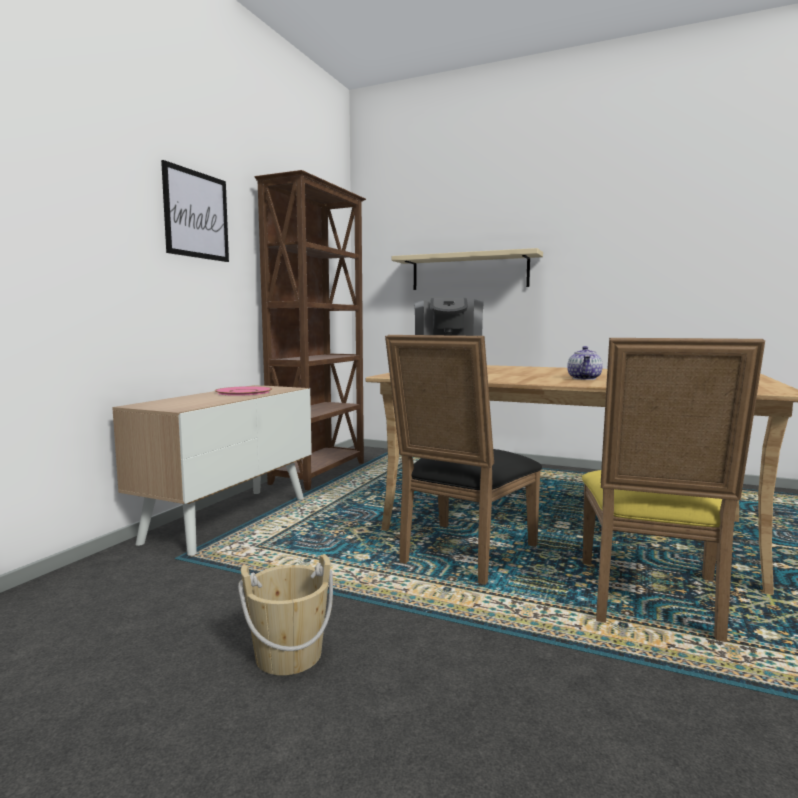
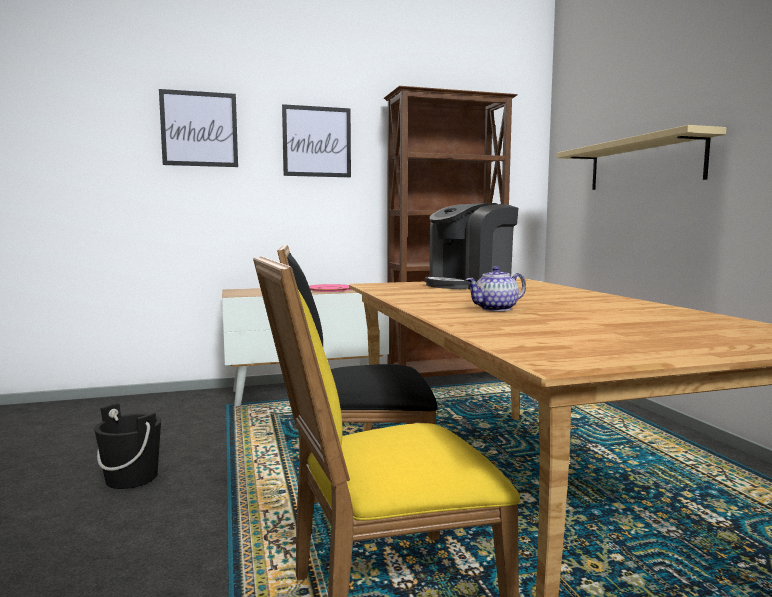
camera: 50 degrees right, 0 degrees up
(66, 171) = (199, 129): none -> picture
(288, 655) = (132, 478): beige bucket -> black bucket

